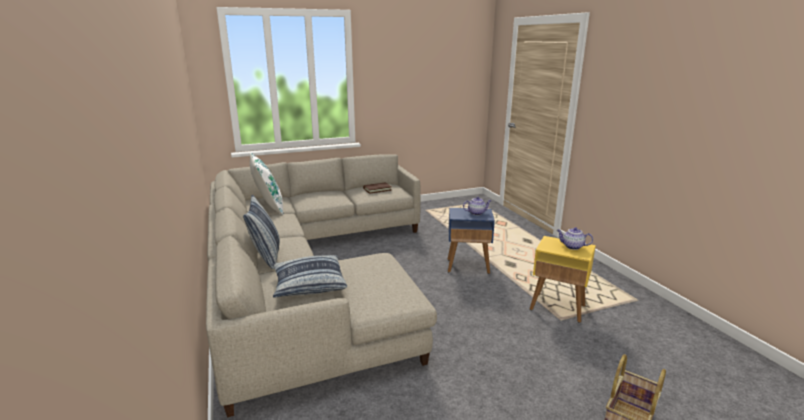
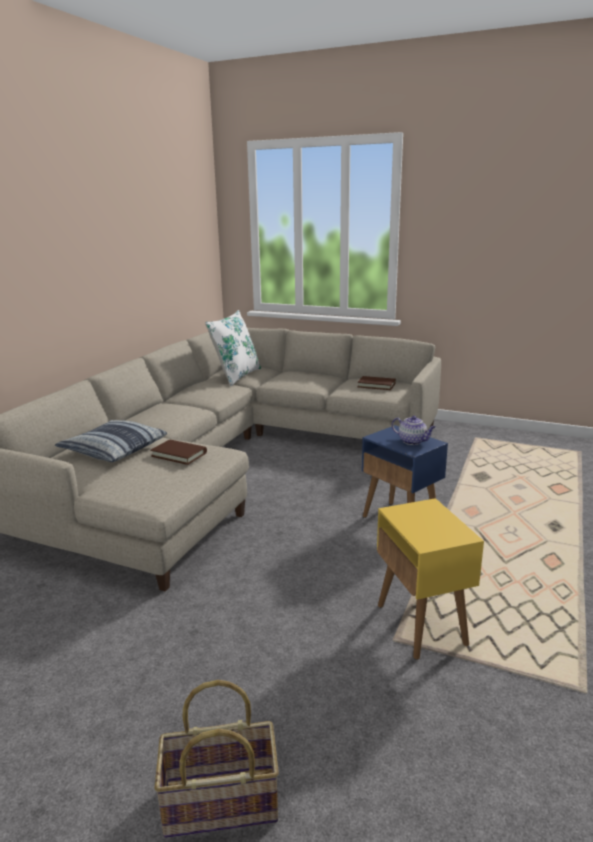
camera: 45 degrees right, 0 degrees up
(266, 256) = (142, 416): pillow -> none
(363, 268) = (179, 454): none -> brown book
(572, 246) = (438, 527): teapot -> none

